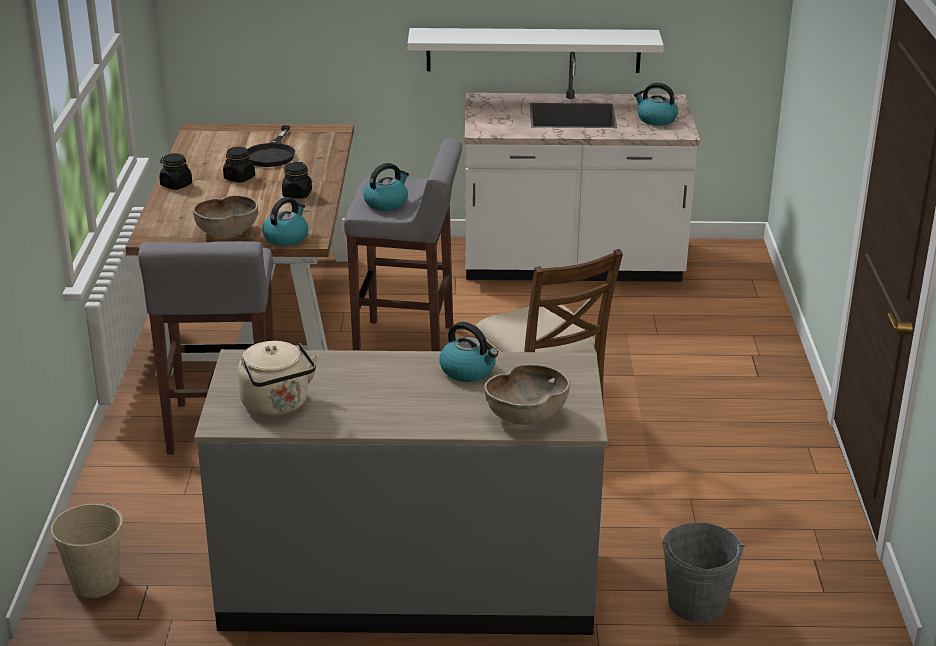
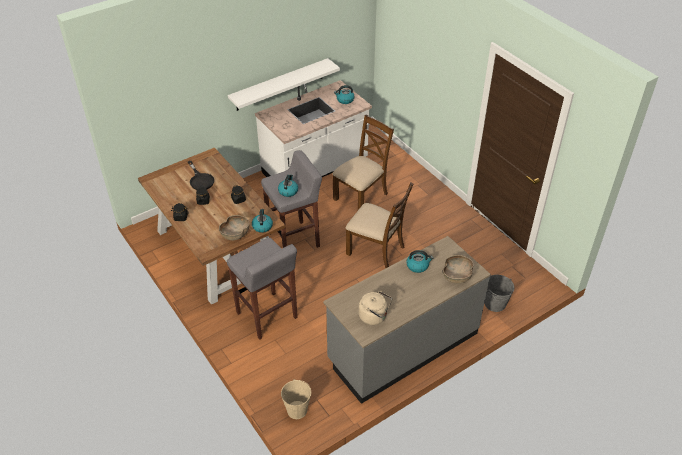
camera: 35 degrees left, 15 degrees up
(611, 331) = (361, 196): none -> brown chair

